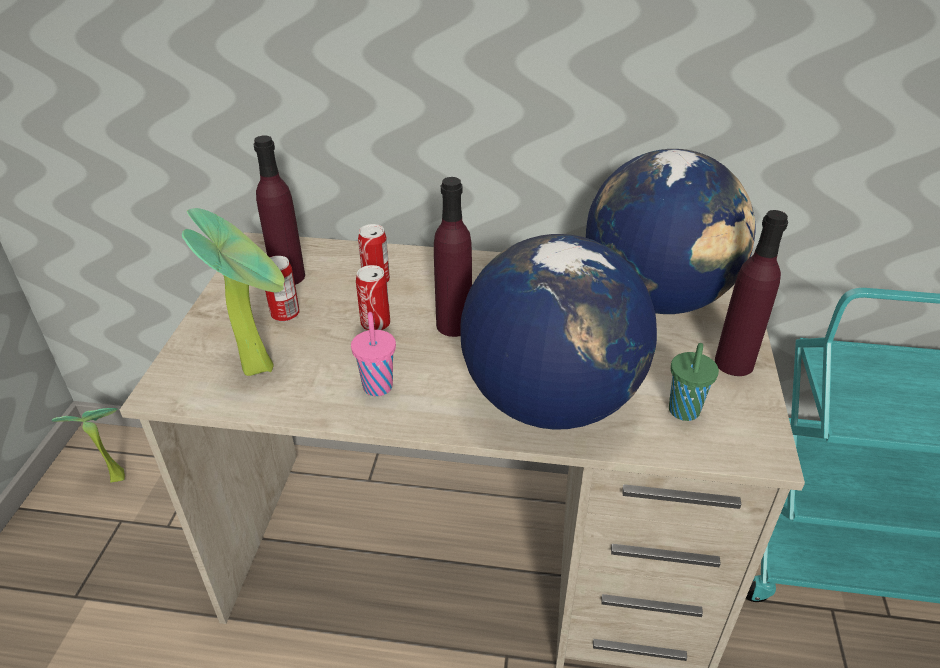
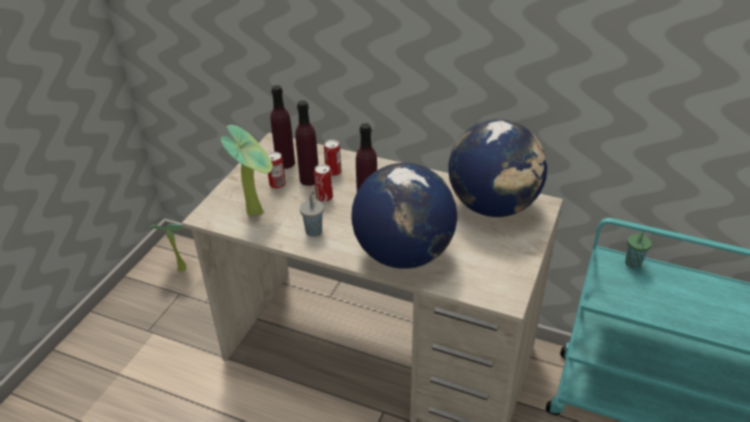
camera: 15 degrees right, 0 degrees up
(377, 385) = (314, 231): pink cup -> grey cup
(683, 412) = (475, 272): green cup -> green cup (632, 264)
(734, 363) = (519, 250): purple bottle -> purple bottle (309, 179)

